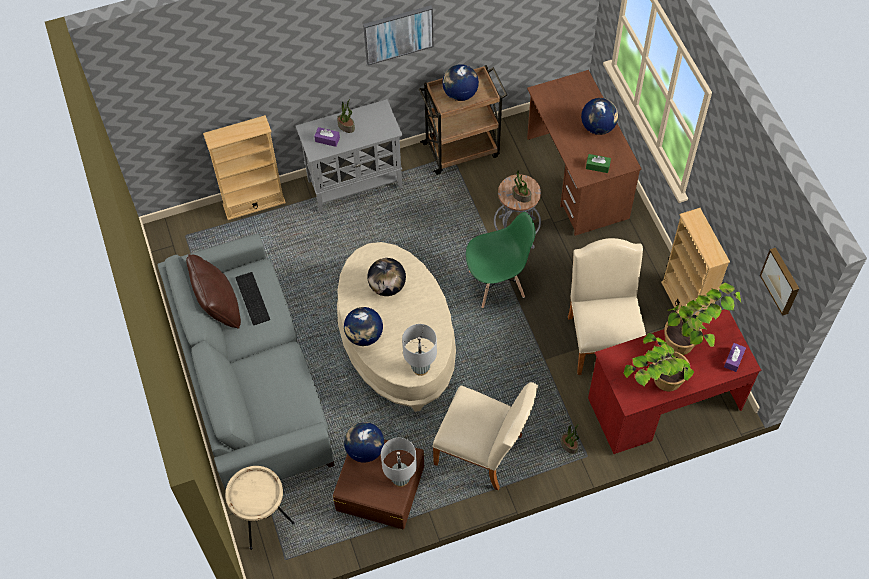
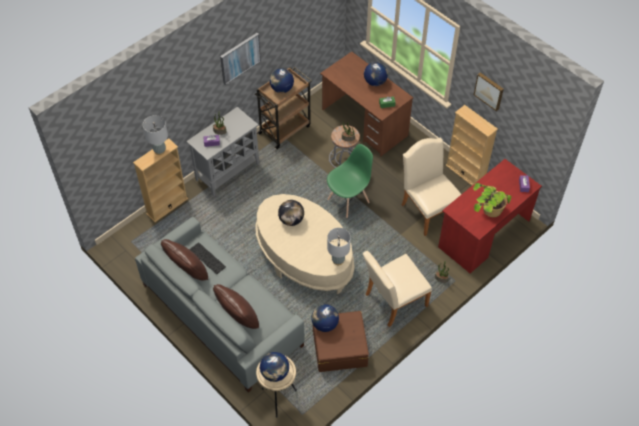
camera: 25 degrees left, 5 degrees down
(251, 396) = (238, 318): none -> brown pillow
(364, 336) = (292, 254): globe -> globe (275, 373)
(400, 479) = (356, 333): grey table lamp -> grey table lamp (160, 151)
(484, 452) = (392, 302): beige chair -> beige chair turned 150 degrees clockwise
(693, 339) = (495, 182): potted plant -> none
(781, 280) = (544, 122): picture -> picture (489, 90)

